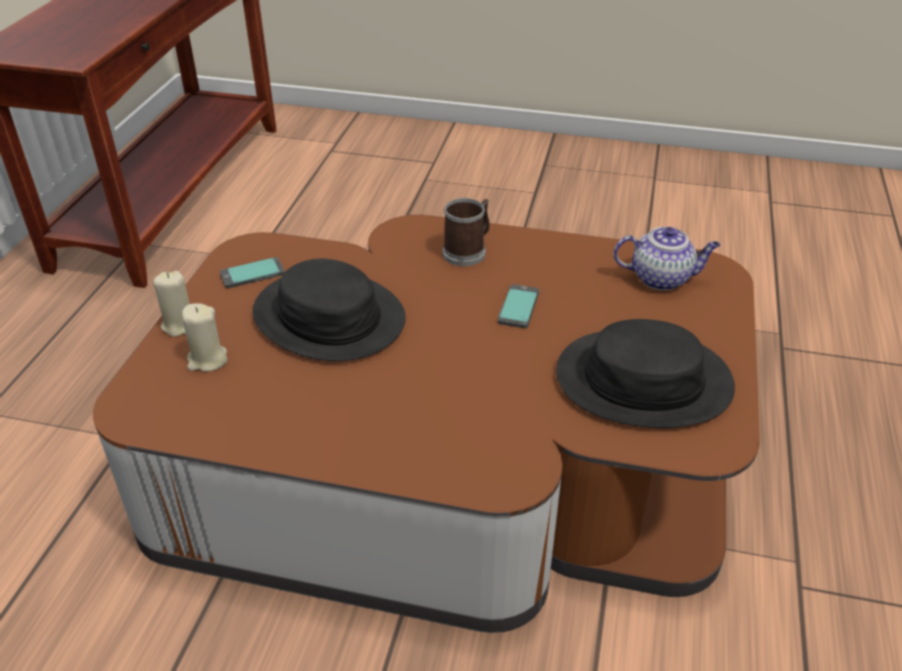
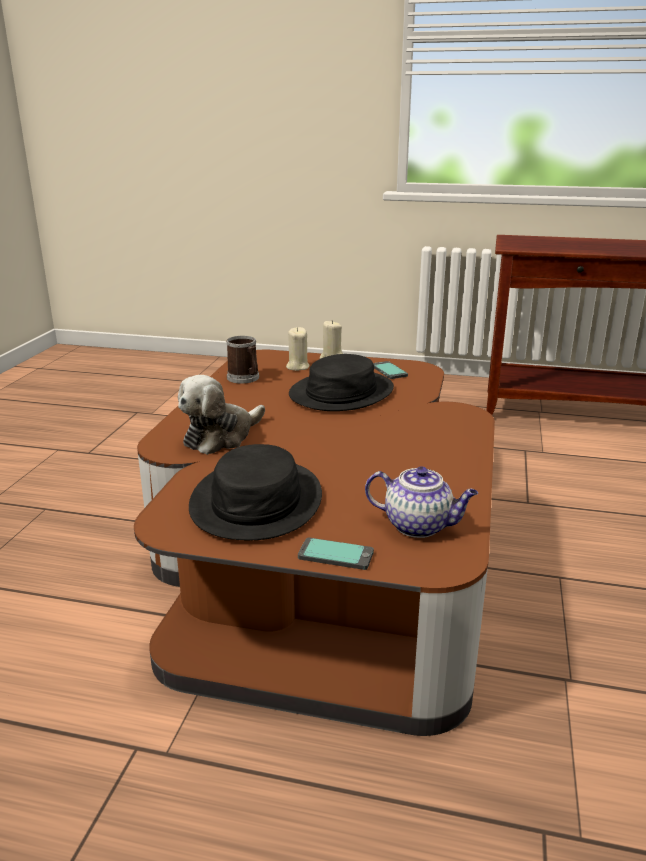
camera: 90 degrees right, 15 degrees down
(468, 251) = (439, 435): mug -> mug (245, 378)
(477, 424) = (221, 437): none -> plush toy
(518, 307) = (359, 453): phone -> phone (336, 555)
(662, 278) = (419, 525): teapot -> teapot turned 75 degrees counterclockwise

